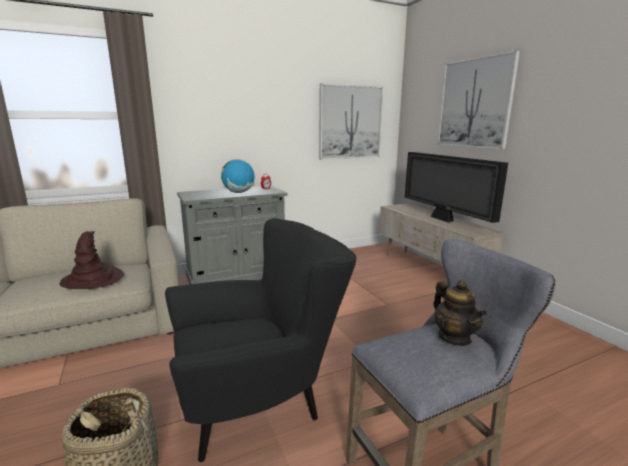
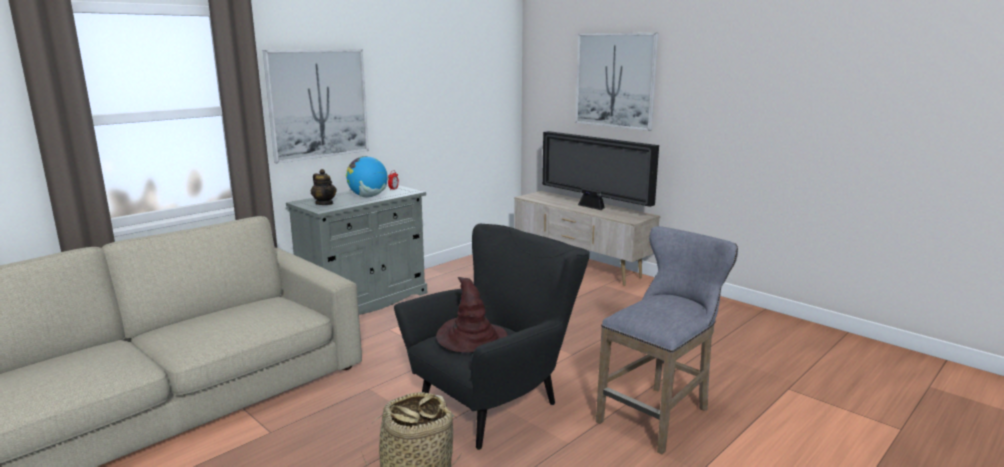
camera: 20 degrees left, 0 degrees up
(93, 279) = (259, 316): brown hat -> brown hat (471, 338)
(350, 122) = (471, 98): picture -> picture (318, 104)
(454, 337) = (672, 300): teapot -> teapot (324, 203)

